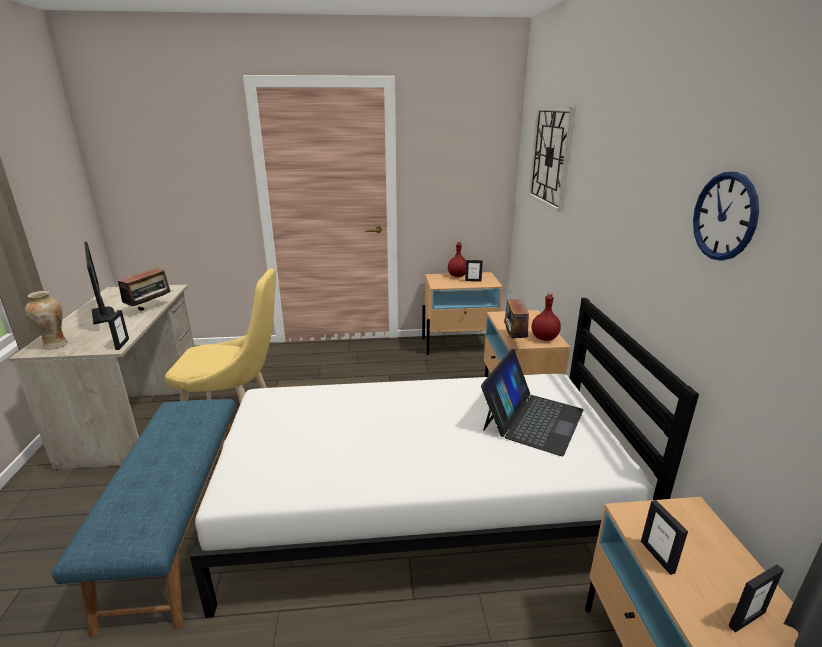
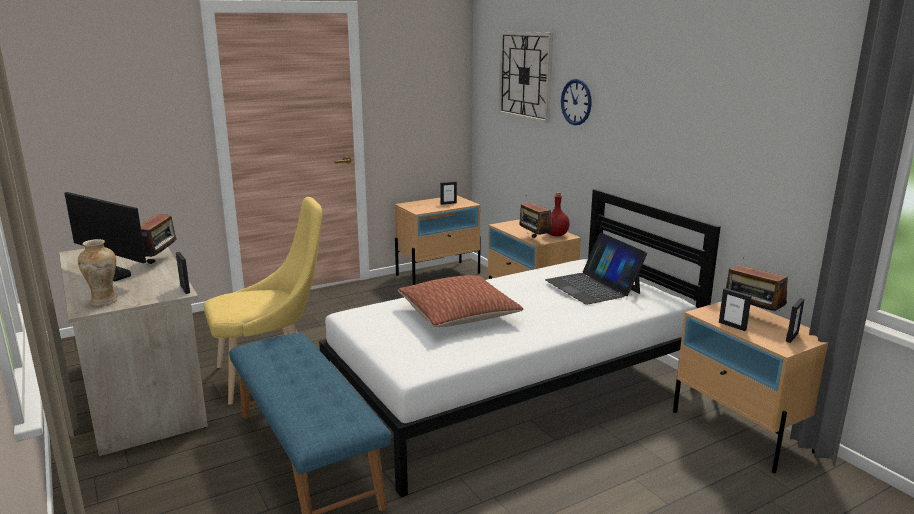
camera: 25 degrees left, 5 degrees down
(354, 423) = (458, 315): none -> pillow
(457, 276) = (428, 201): red bottle -> none
(532, 419) = (592, 286): laptop -> laptop turned 150 degrees clockwise
(705, 544) = (751, 316): none -> radio
(724, 216) = (716, 104): wall clock -> wall clock (576, 102)

